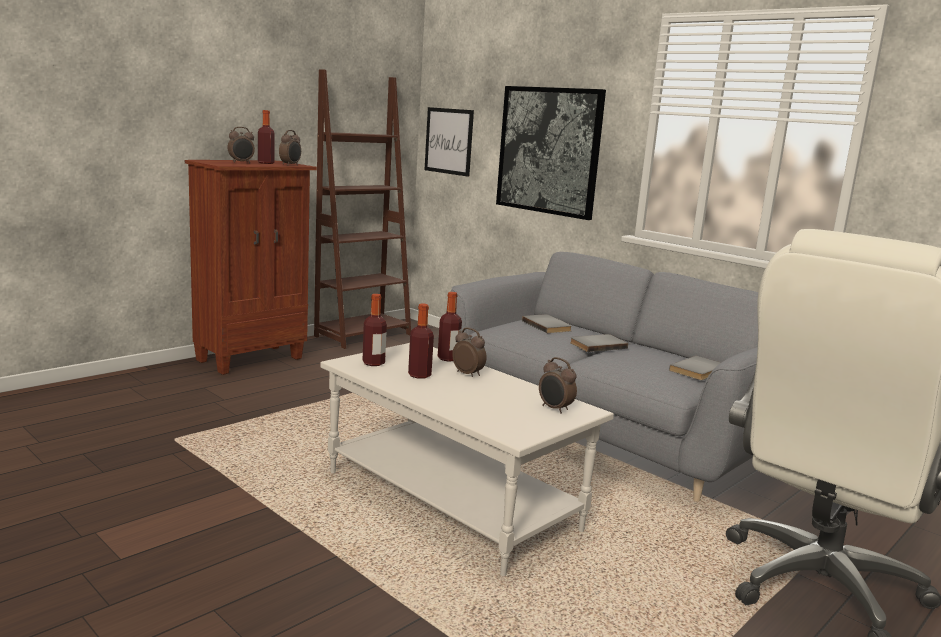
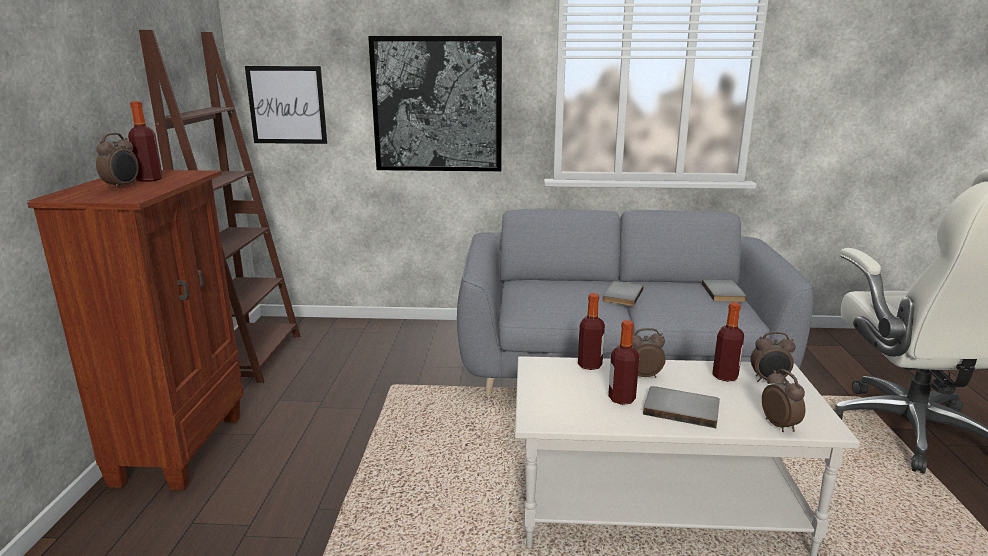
camera: 40 degrees left, 5 degrees up
(290, 165) = (191, 176): alarm clock -> alarm clock (780, 425)
(373, 363) = (559, 405): bottle -> bottle (725, 376)
(548, 326) = (553, 289): grey book -> grey book (681, 408)

